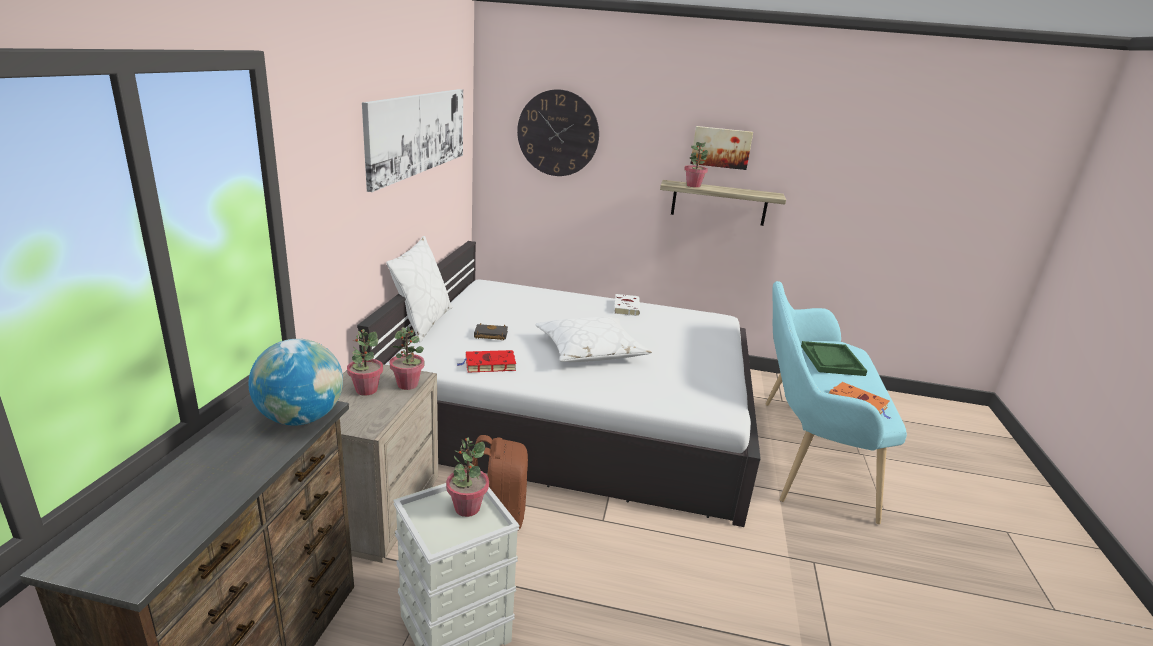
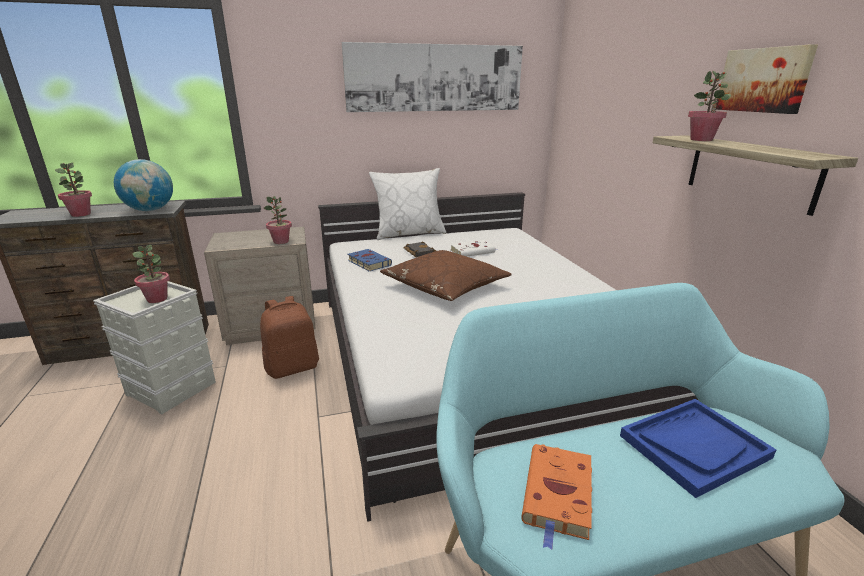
camera: 65 degrees right, 0 degrees up
(366, 390) = (265, 236): potted plant -> potted plant (81, 214)
(488, 364) = (368, 262): red book -> blue book
(558, 133) = (604, 85): wall clock -> none
(590, 350) = (445, 286): white pillow -> brown pillow
(626, 307) = (575, 280): white book -> white book (473, 251)
(831, 360) = (694, 446): green tray -> blue tray

